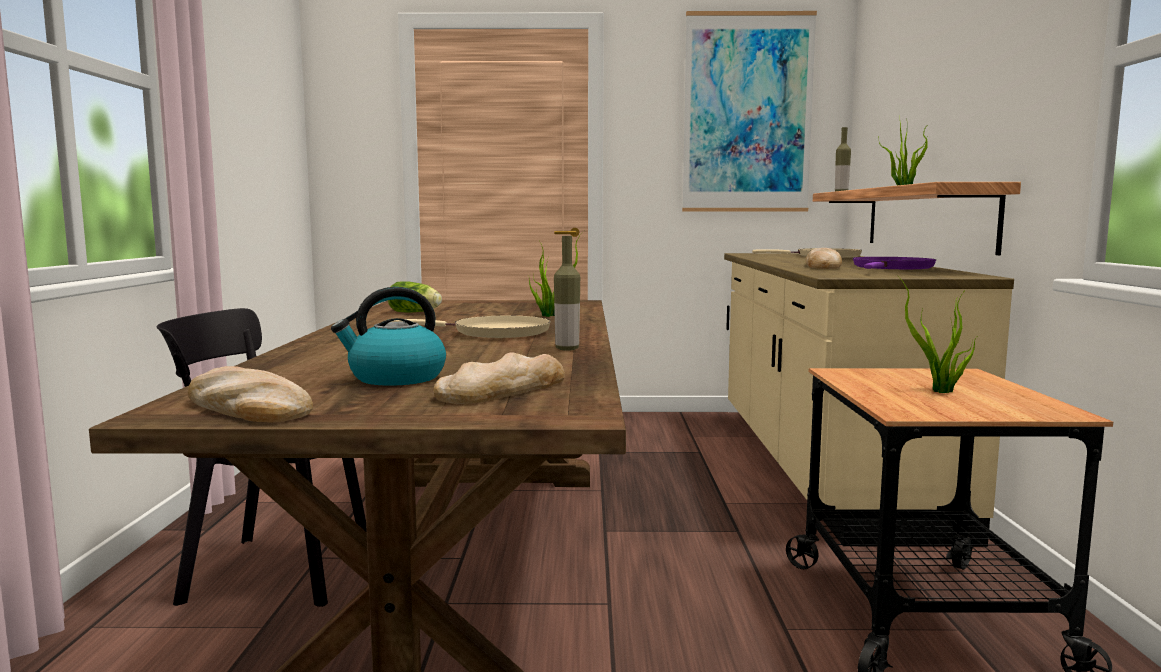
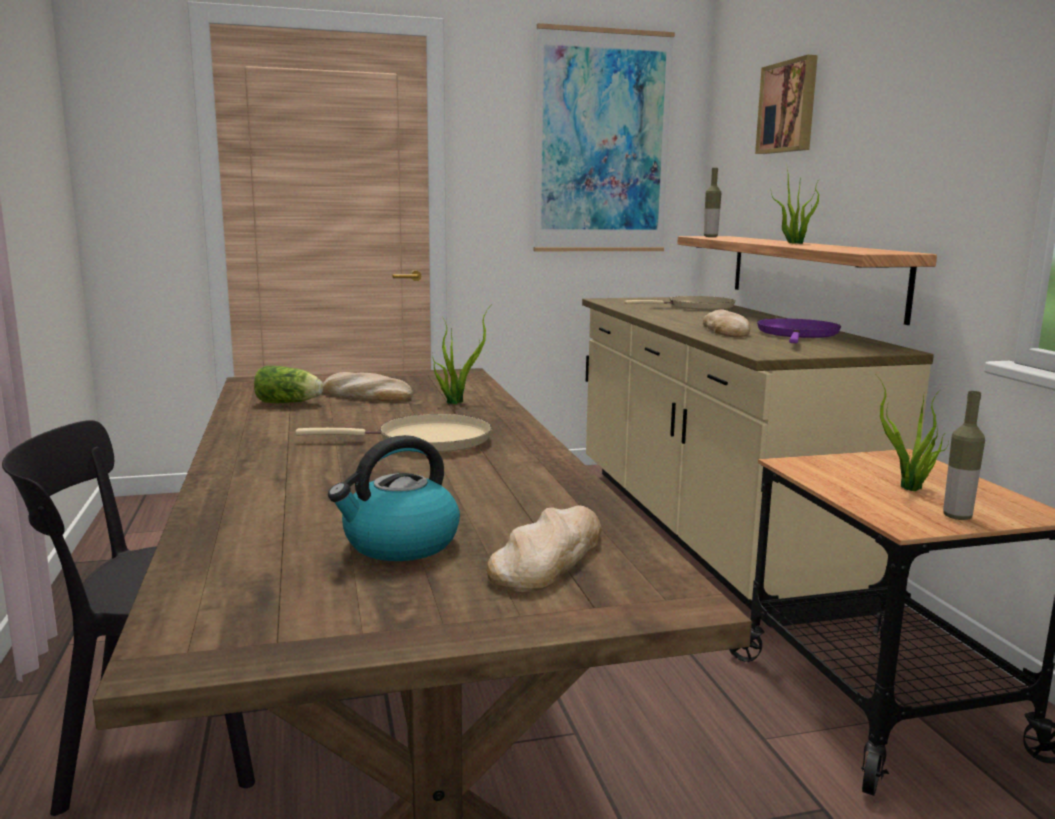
camera: 15 degrees left, 5 degrees up
(246, 407) = (271, 627): bread -> bread (365, 395)
(567, 349) = (540, 468): bottle -> bottle (957, 516)
(909, 64) = (789, 107): none -> picture

